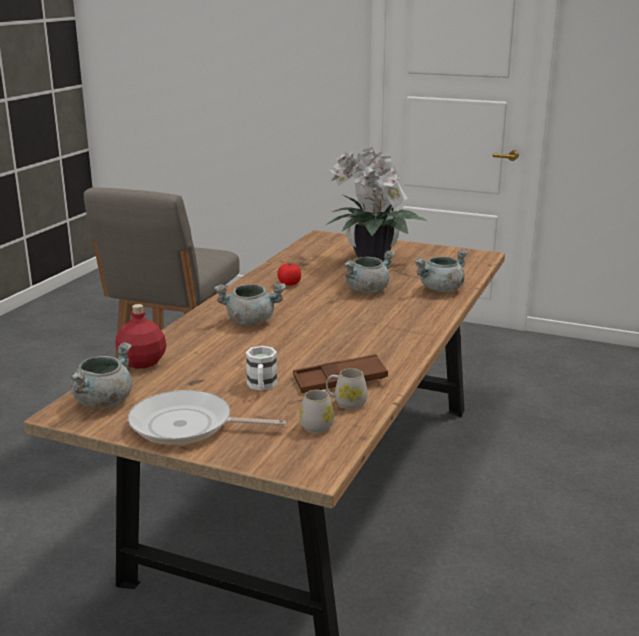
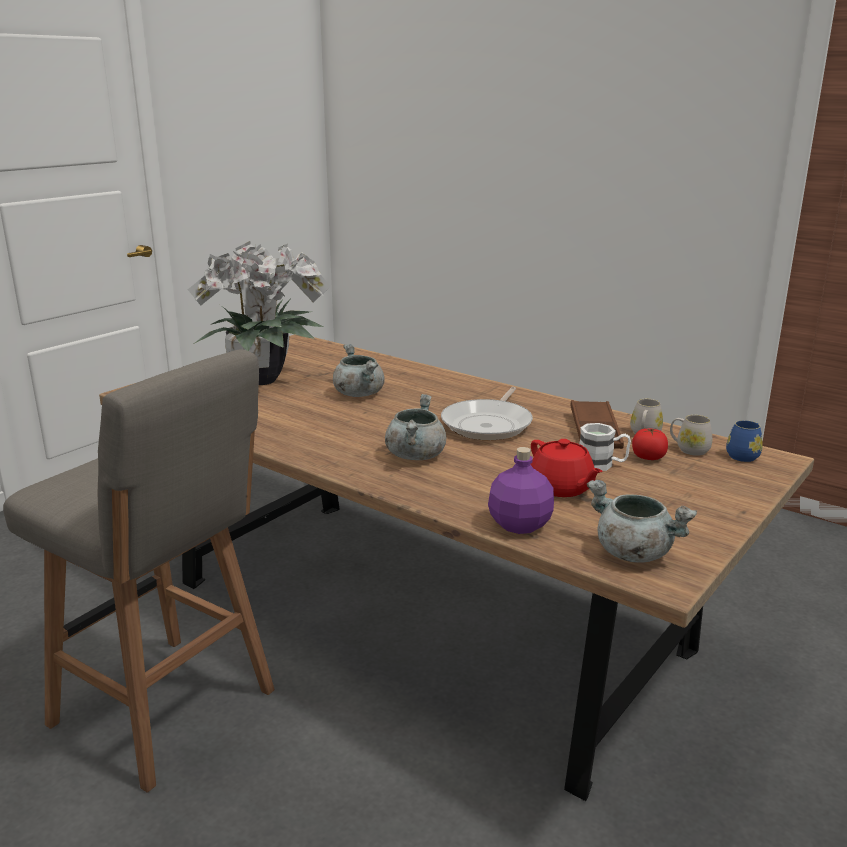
camera: 75 degrees left, 0 degrees up
(143, 362) = (519, 524): red bottle -> purple bottle
(187, 426) = (696, 507): frying pan -> frying pan (489, 424)
(208, 373) = (561, 488): none -> red teapot
(289, 284) = (303, 425): tomato -> tomato (648, 457)
(317, 453) = (744, 455): none -> blue mug
(441, 289) = (383, 367): grey cooking pot -> none

